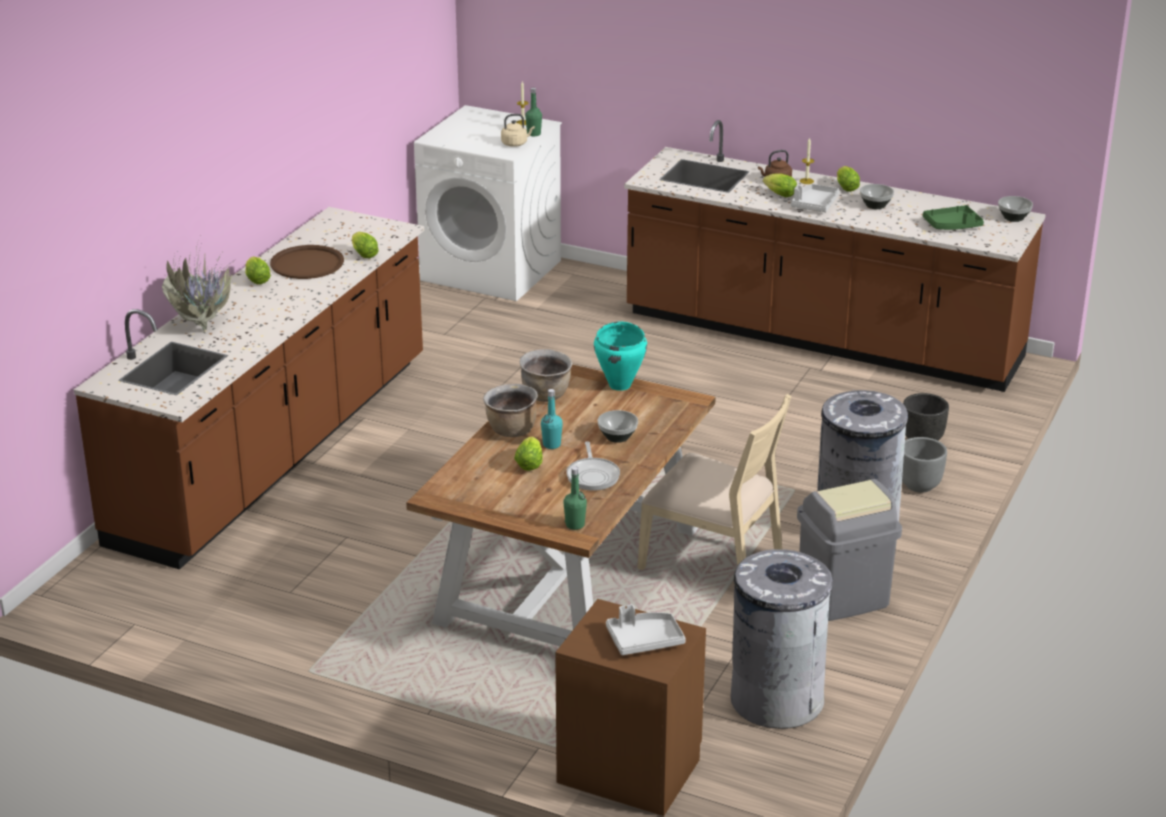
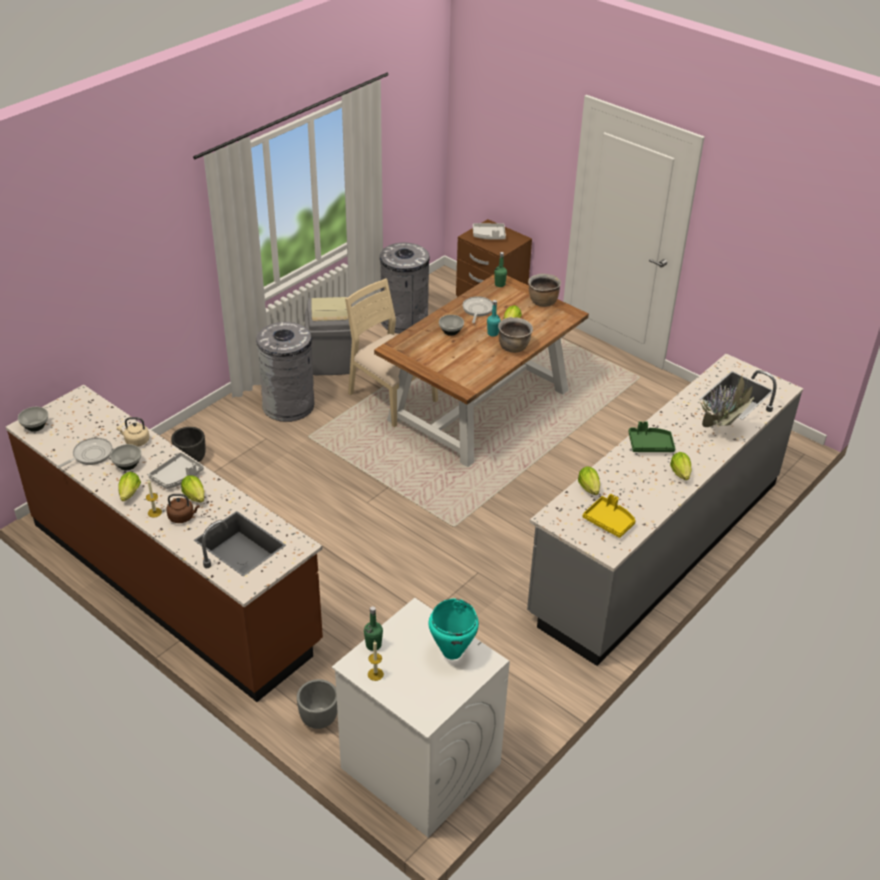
camera: 165 degrees left, 10 degrees up
(276, 450) = (656, 546): brown counter -> grey counter
(307, 263) = (638, 486): brown tray -> none
(337, 234) = (609, 521): none -> yellow tray
(515, 143) = (401, 628): beige kettle -> beige kettle (136, 441)
(546, 395) = (481, 370): brown cooking pot -> brown cooking pot (542, 302)
(620, 385) = (429, 368): turquoise cooking pot -> turquoise cooking pot (451, 652)
(919, 485) = (226, 424): grey planter -> grey planter (319, 719)
(923, 206) = (90, 455): none -> frying pan
(952, 225) = (92, 427): green tray -> green tray (650, 445)

